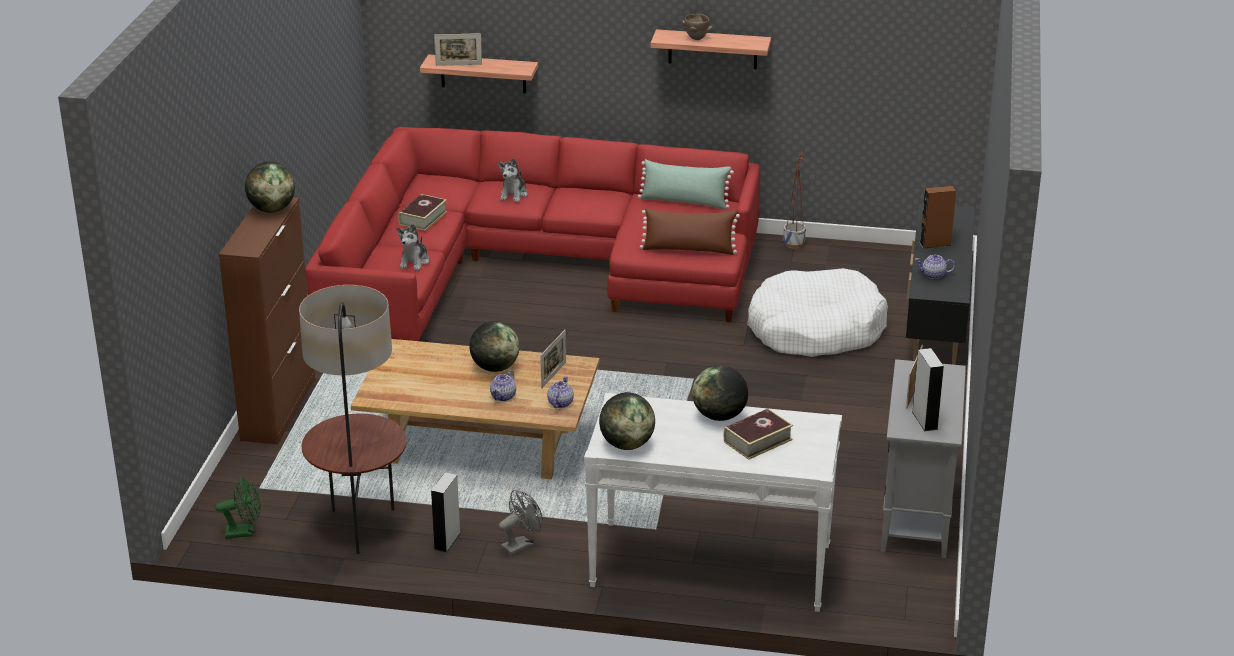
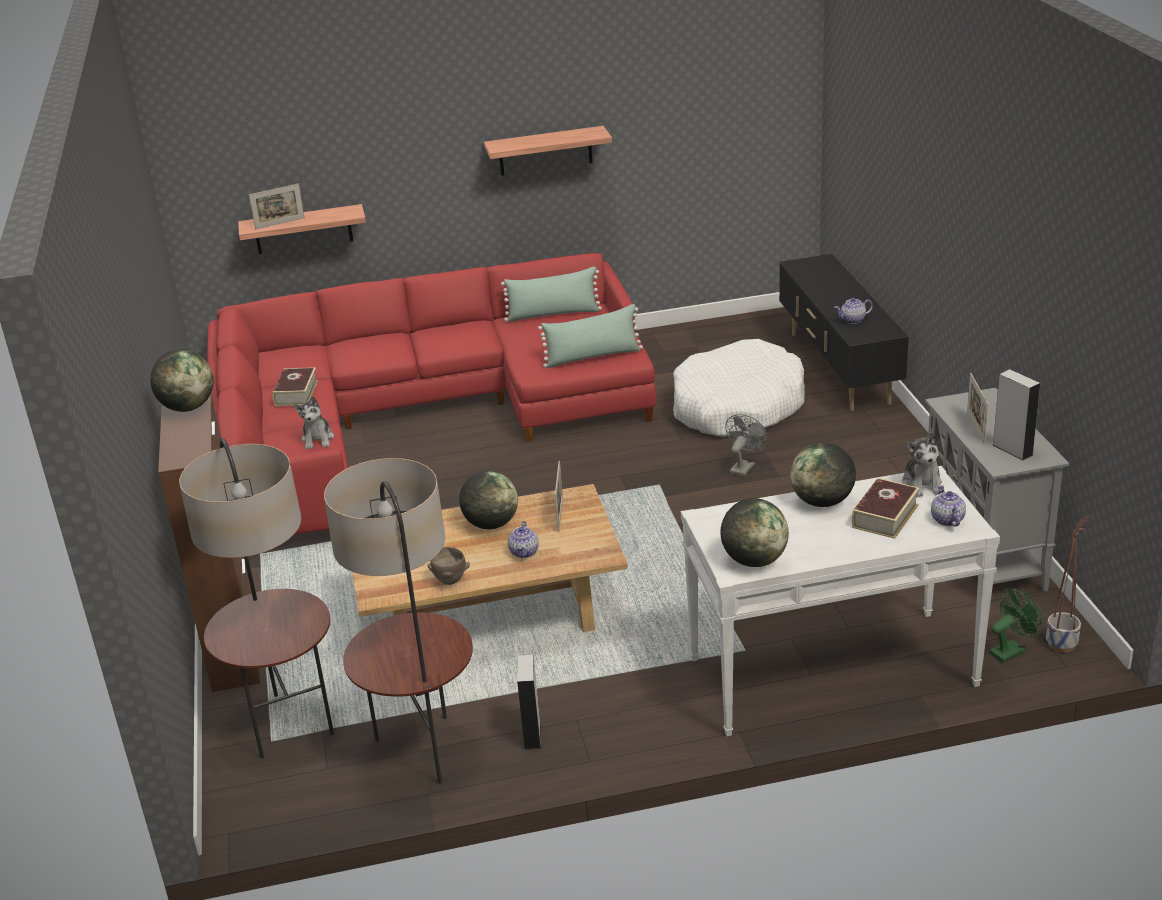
camera: 20 degrees left, 0 degrees up
(244, 532) = (287, 800): green fan -> green fan (1011, 650)
(279, 479) = (288, 723): none -> floor lamp
(514, 195) = (375, 348): plush toy -> plush toy (922, 484)
(521, 544) = (617, 713): grey fan -> grey fan (744, 466)
(560, 403) = (591, 542): teapot -> teapot (946, 519)
(688, 249) = (593, 357): brown pillow -> green pillow
(696, 38) = (532, 141): brown bowl -> brown bowl (450, 581)
(794, 244) = (652, 335): planter -> planter (1061, 644)
(935, 244) = (828, 293): brown speaker -> none

